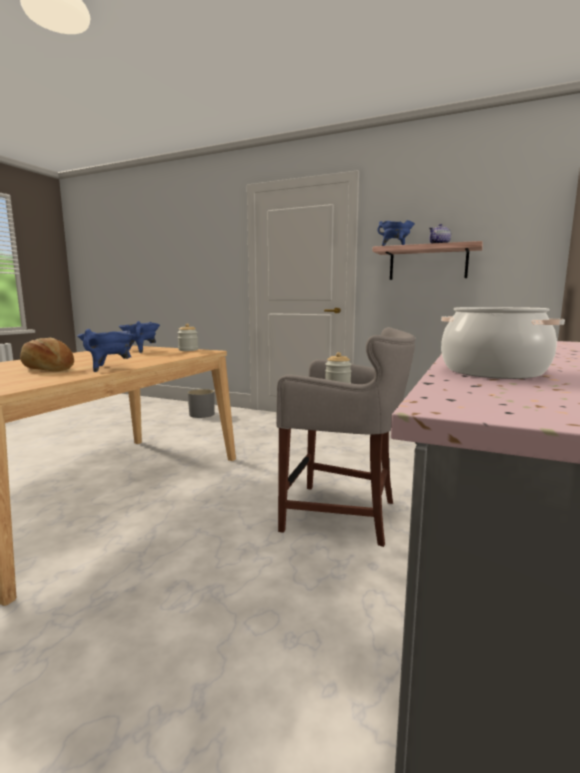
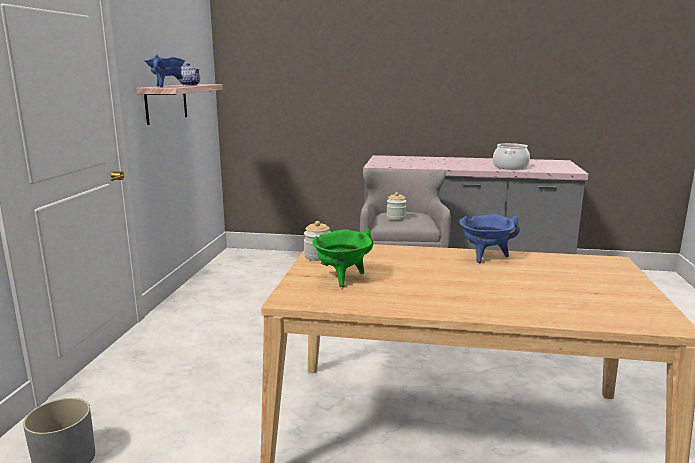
camera: 105 degrees left, 5 degrees up
(48, 369) = (523, 277): bread -> none
(140, 351) = (342, 278): blue cooking pot -> green cooking pot

